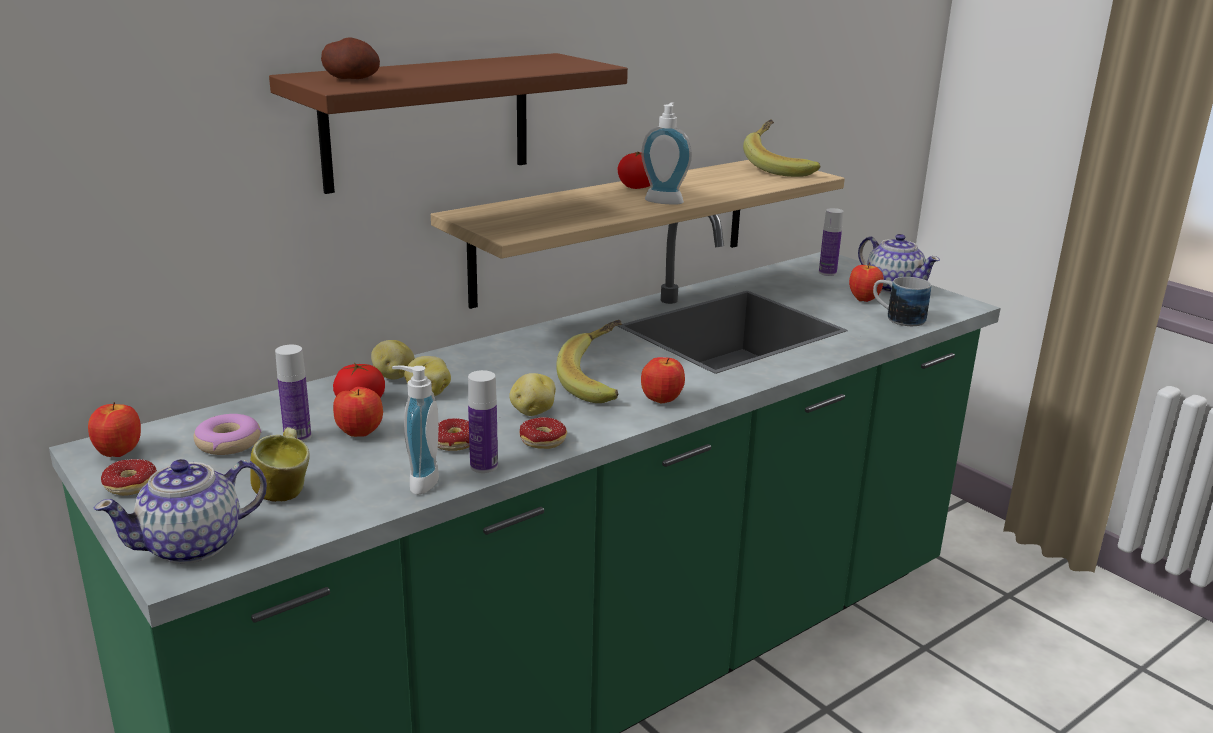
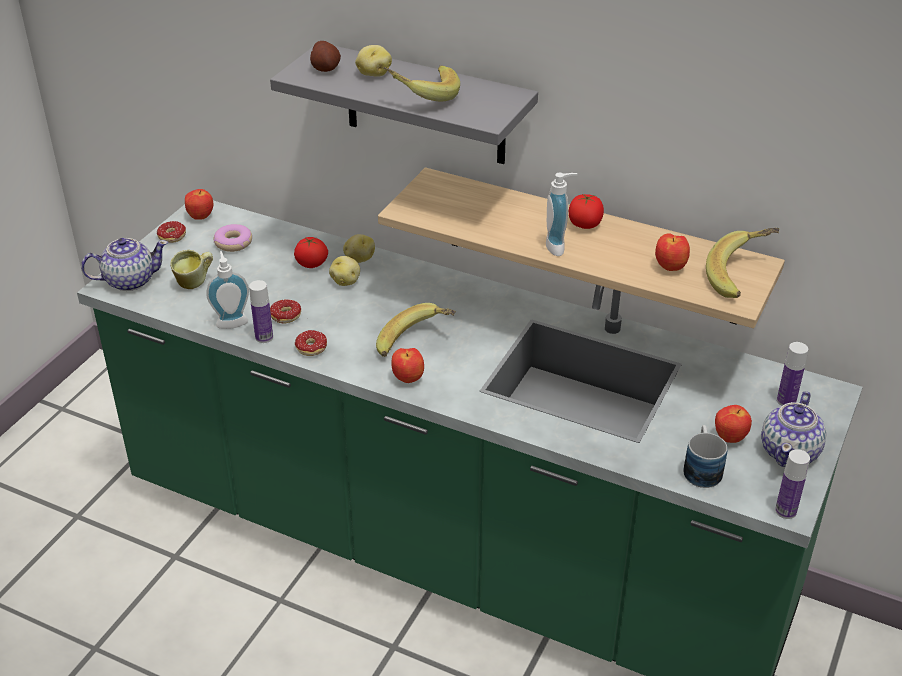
camera: 65 degrees right, 15 degrees up
(193, 545) = (129, 280): teapot -> teapot turned 135 degrees clockwise
(297, 437) = (255, 261): bottle -> bottle (785, 511)
(360, 434) = (273, 279): apple -> apple (670, 268)
(427, 121) = (425, 105): brown shelf -> grey shelf
(499, 69) = (422, 96): none -> banana
(532, 412) = (349, 330): potato -> potato (373, 74)

